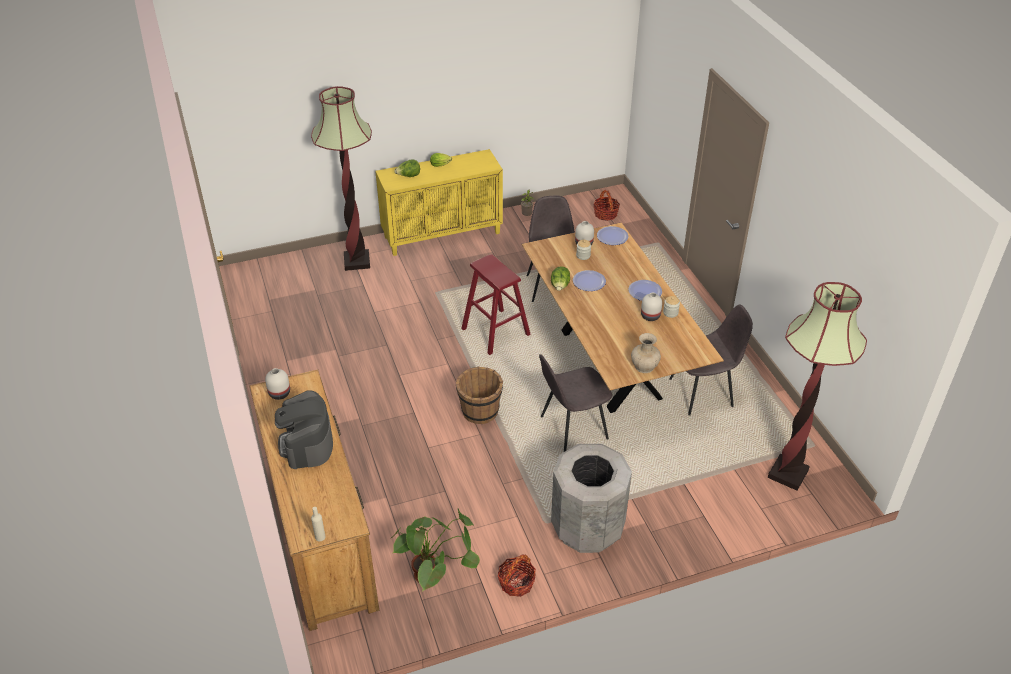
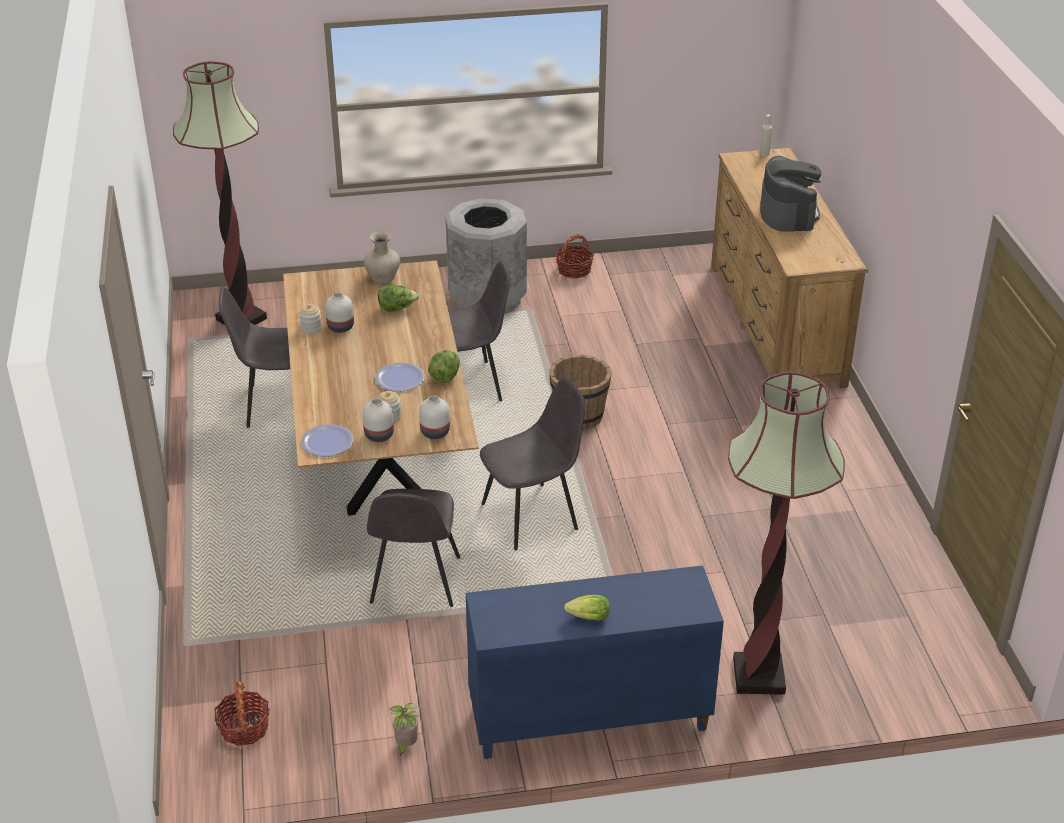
camera: 170 degrees left, 5 degrees down
(279, 394) = (829, 257): white vase -> white vase (435, 432)
(408, 176) = (655, 596): lettuce -> lettuce (397, 309)
(436, 577) = (653, 281): potted plant -> none
(442, 234) = (588, 720): yellow cabinet -> blue cabinet
(495, 332) = (532, 516): red stool -> grey chair
(645, 291) = (328, 357): plate -> none

